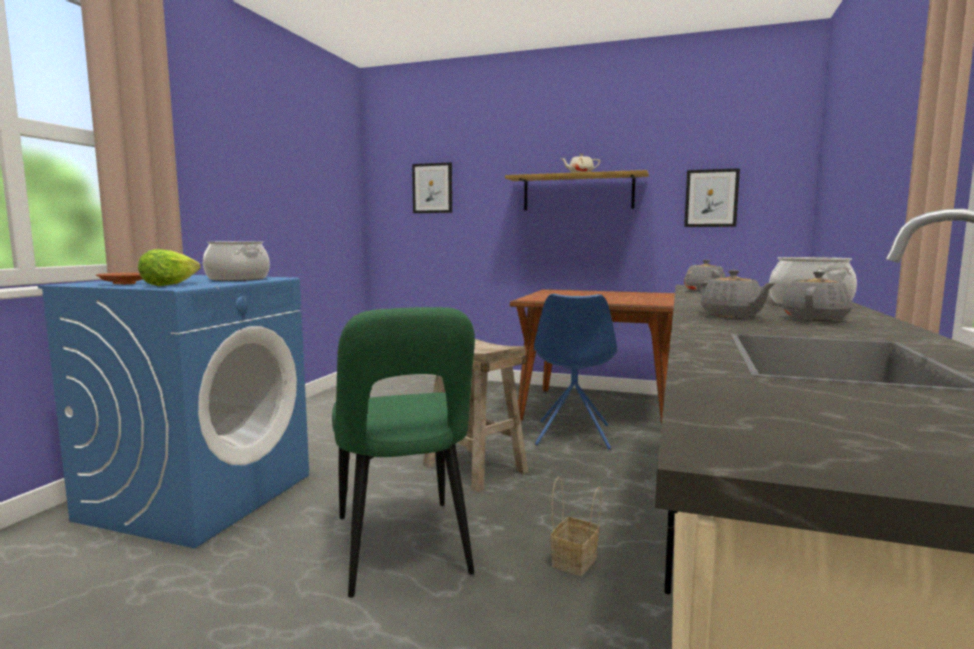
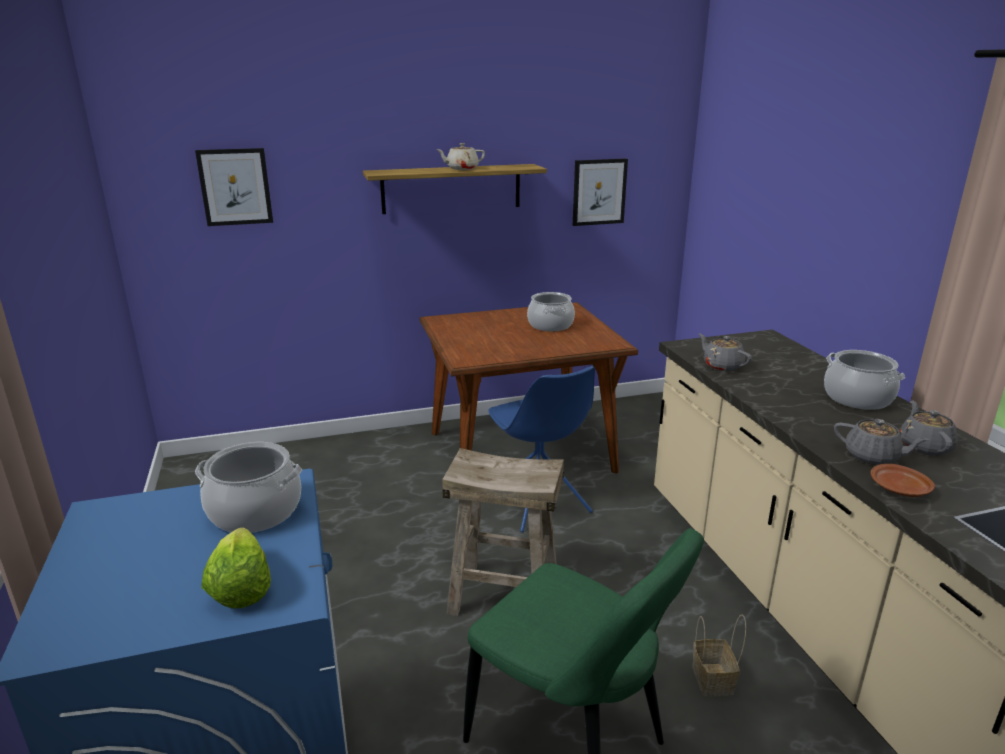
camera: 35 degrees left, 15 degrees up
(124, 284) = (144, 610): brown plate -> brown plate (899, 489)
(631, 296) = (550, 325): none -> cooking pot

